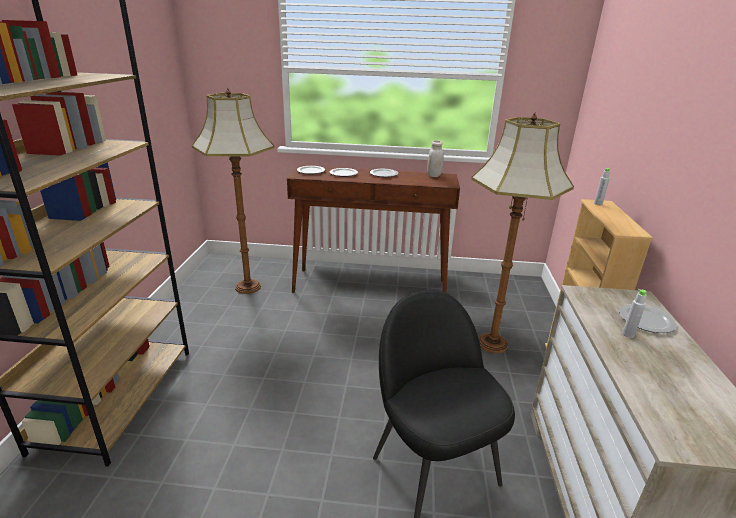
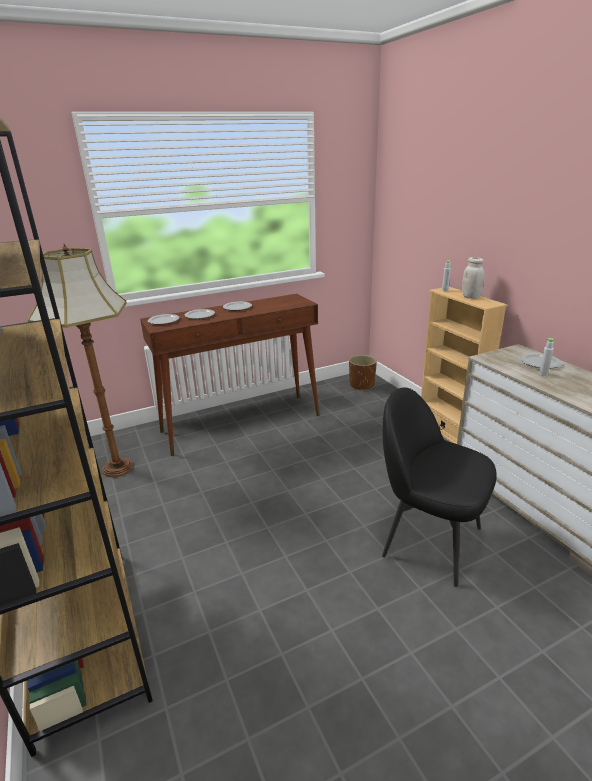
camera: 30 degrees left, 0 degrees up
(434, 175) = (281, 299): white jar -> white jar (471, 297)
(491, 343) = (381, 432): floor lamp -> none
(517, 290) = (361, 385): none -> brown planter

